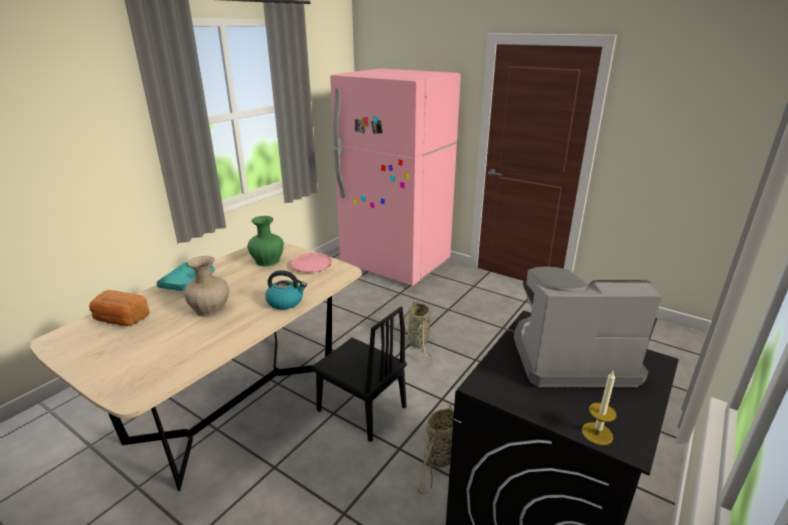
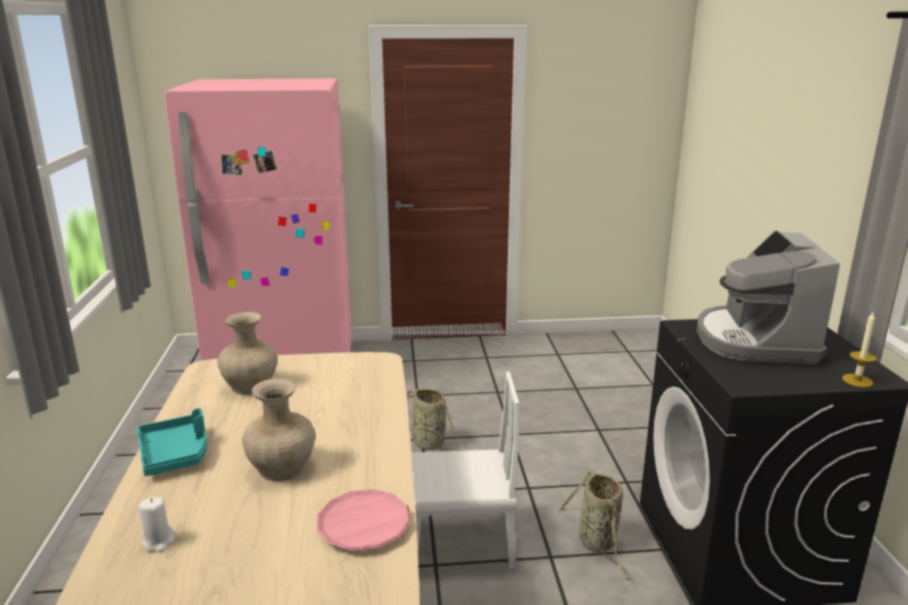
camera: 40 degrees left, 5 degrees down
(120, 320) = (159, 542): bread -> white candle
(268, 261) = (250, 385): green vase -> beige vase
(286, 302) = (370, 418): kettle -> none
(311, 265) = (324, 370): pink plate -> pink plate (364, 525)
(361, 408) = (460, 542): black chair -> white chair
(570, 357) = (755, 340): coffee machine -> coffee machine turned 45 degrees counterclockwise

